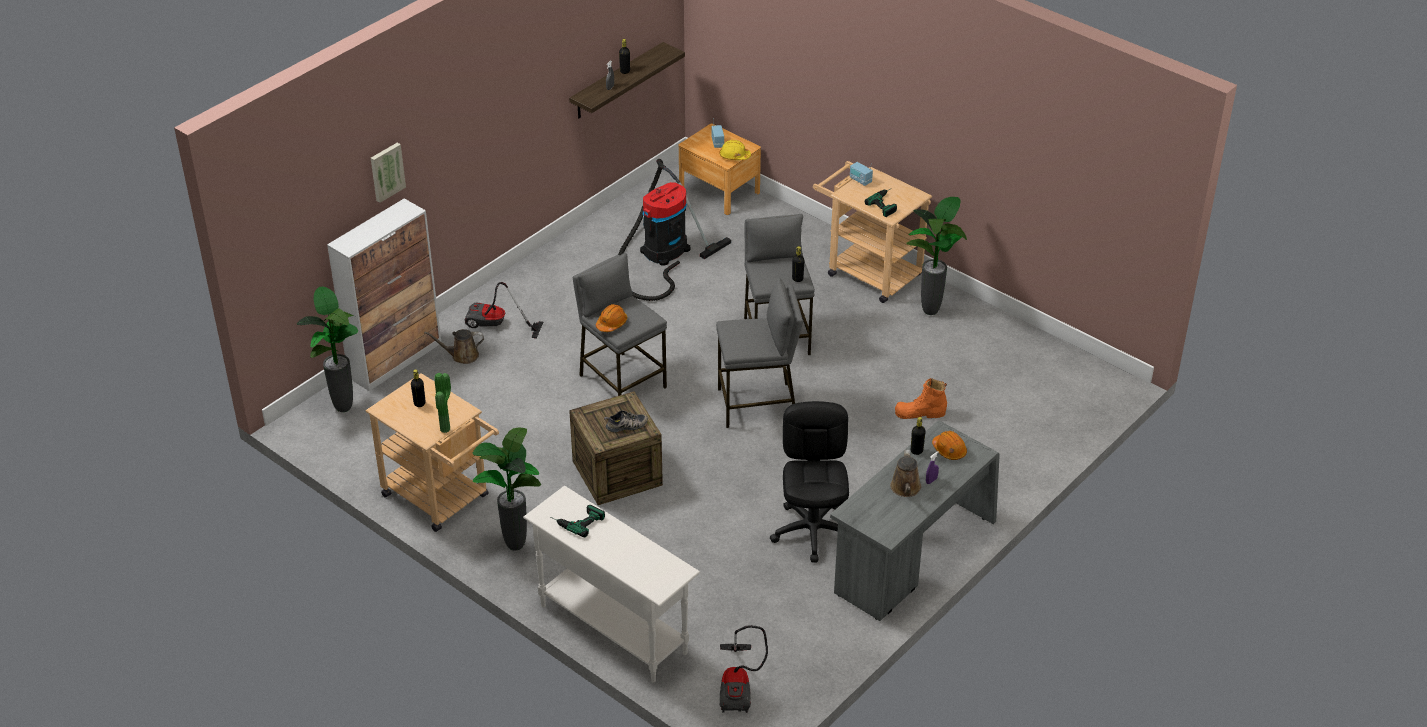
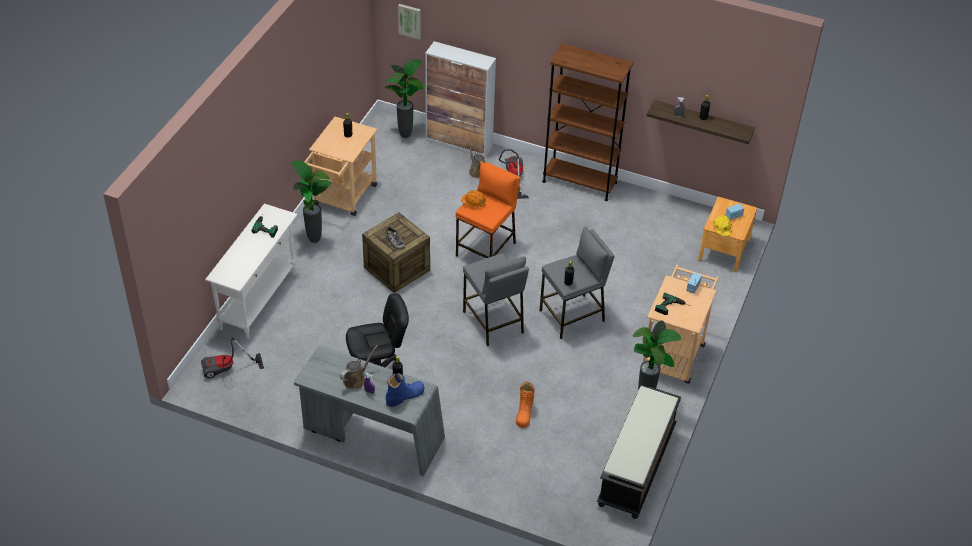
camera: 70 degrees right, 5 degrees up
(386, 171) = (490, 33): picture -> picture (410, 20)
(447, 429) = (328, 152): potted plant -> none
(538, 271) = (579, 182): none -> brown bookcase
(622, 381) = (486, 249): grey stool -> orange stool
(662, 254) = (632, 237): vacuum cleaner -> none
(906, 489) = (356, 379): brown watering can -> brown watering can turned 150 degrees clockwise
(920, 413) = (524, 413): orange boot -> orange boot turned 150 degrees counterclockwise
(949, 450) = (405, 396): orange hard hat -> blue boot
(1030, 344) = (637, 467): none -> black bench

